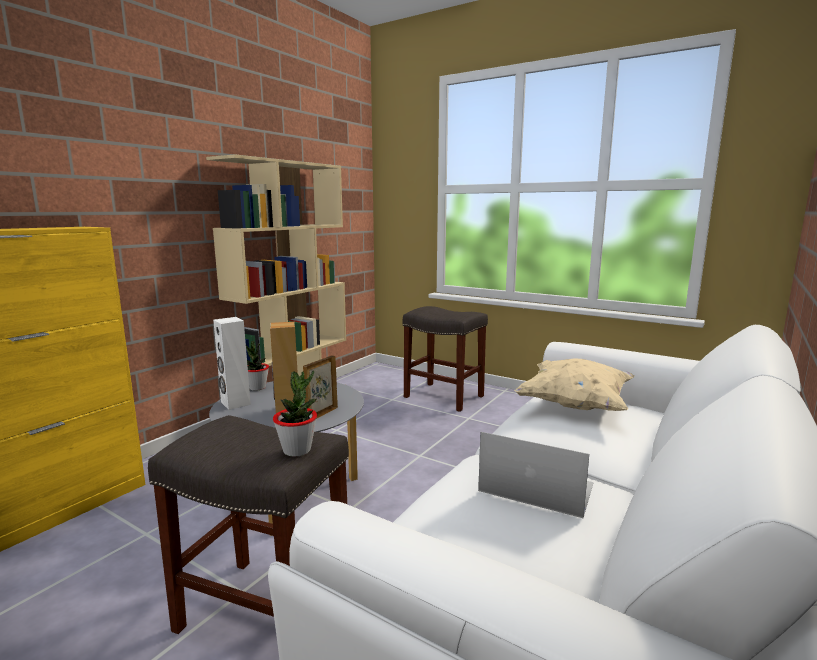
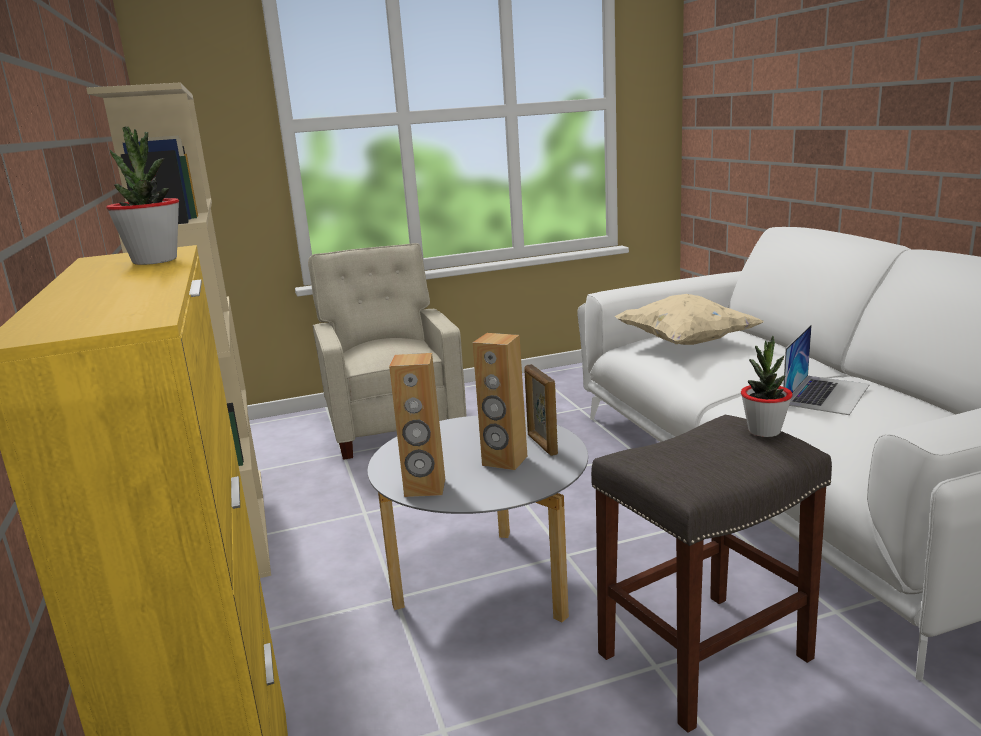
camera: 50 degrees left, 5 degrees up
(235, 403) = (425, 488): white speaker -> brown speaker
(257, 388) = (385, 466): potted plant -> potted plant (155, 261)
(445, 396) = (393, 424): grey stool -> beige armchair
(536, 487) = (826, 394): laptop -> laptop turned 150 degrees clockwise

